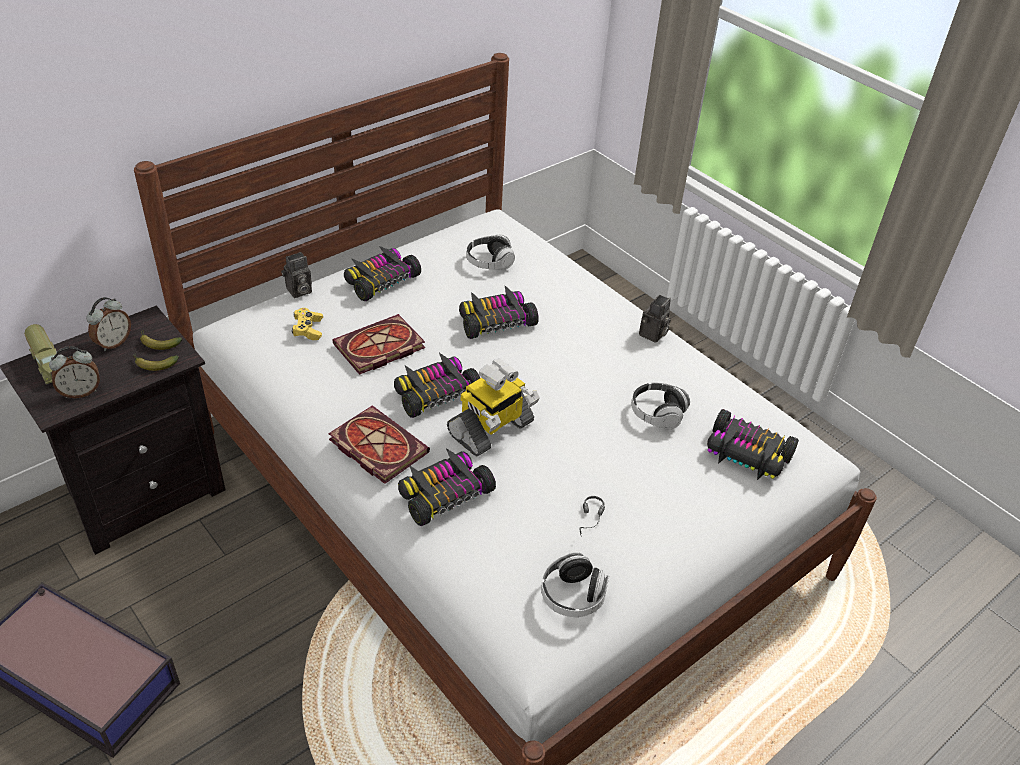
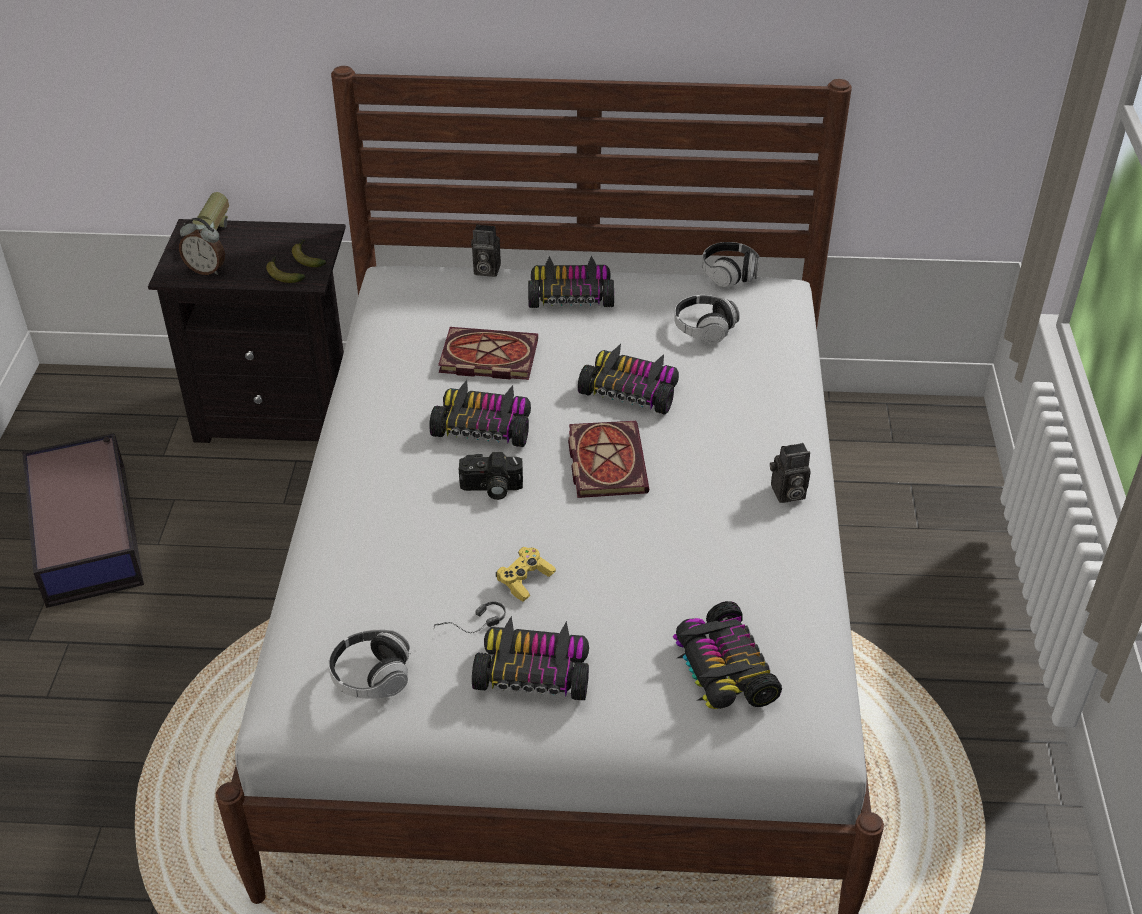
camera: 45 degrees right, 0 degrees up
(113, 343) = (275, 241): alarm clock -> none
(308, 329) = (447, 309): yellow game controller -> yellow game controller (525, 580)
(375, 446) = (373, 443): book -> book (605, 461)
(443, 494) = (376, 518): toy car -> toy car (533, 671)
(491, 429) = (491, 488): toy robot -> camera
(657, 414) = (677, 572): headphones -> headphones (729, 274)

